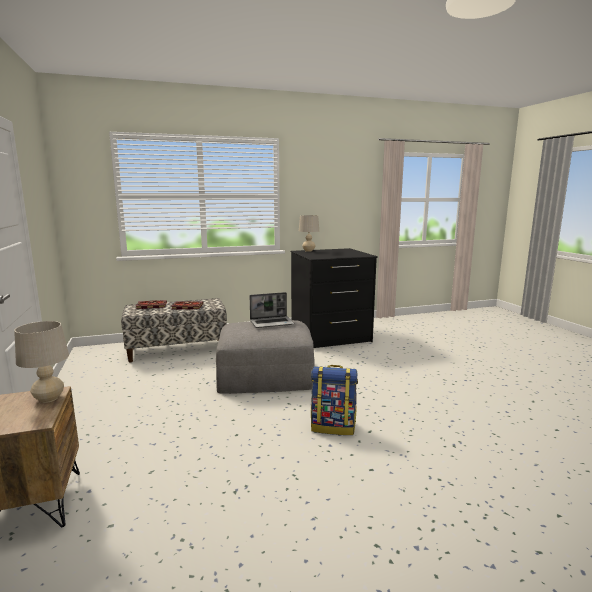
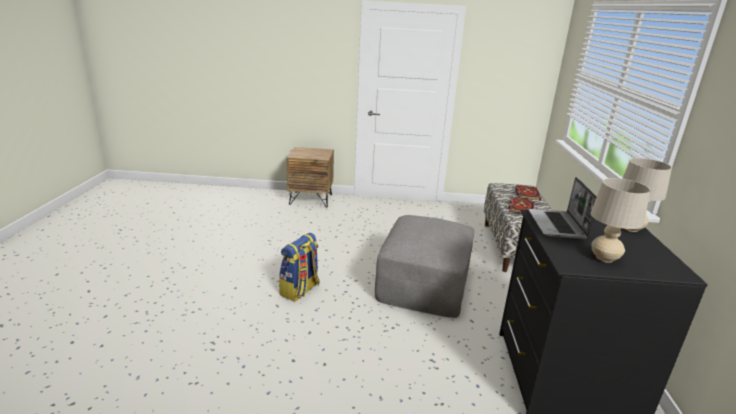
camera: 110 degrees right, 10 degrees up
(49, 399) = (316, 157): beige table lamp -> beige table lamp (604, 258)
(272, 323) = (435, 235): laptop -> laptop (557, 225)

